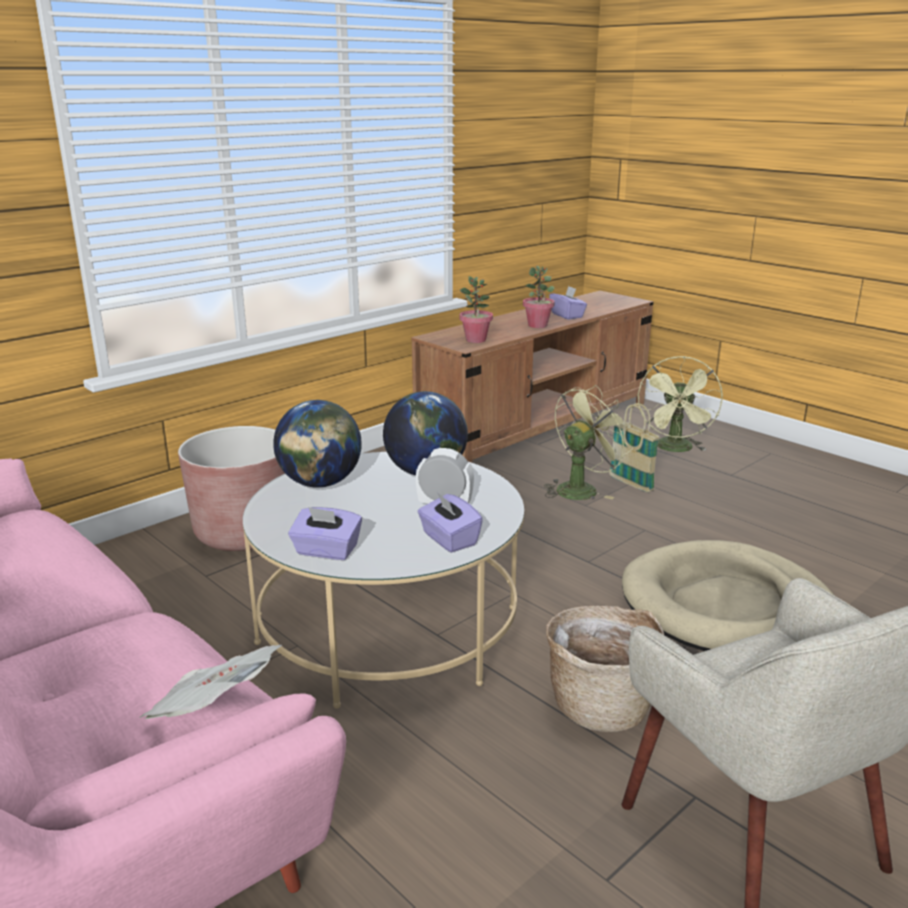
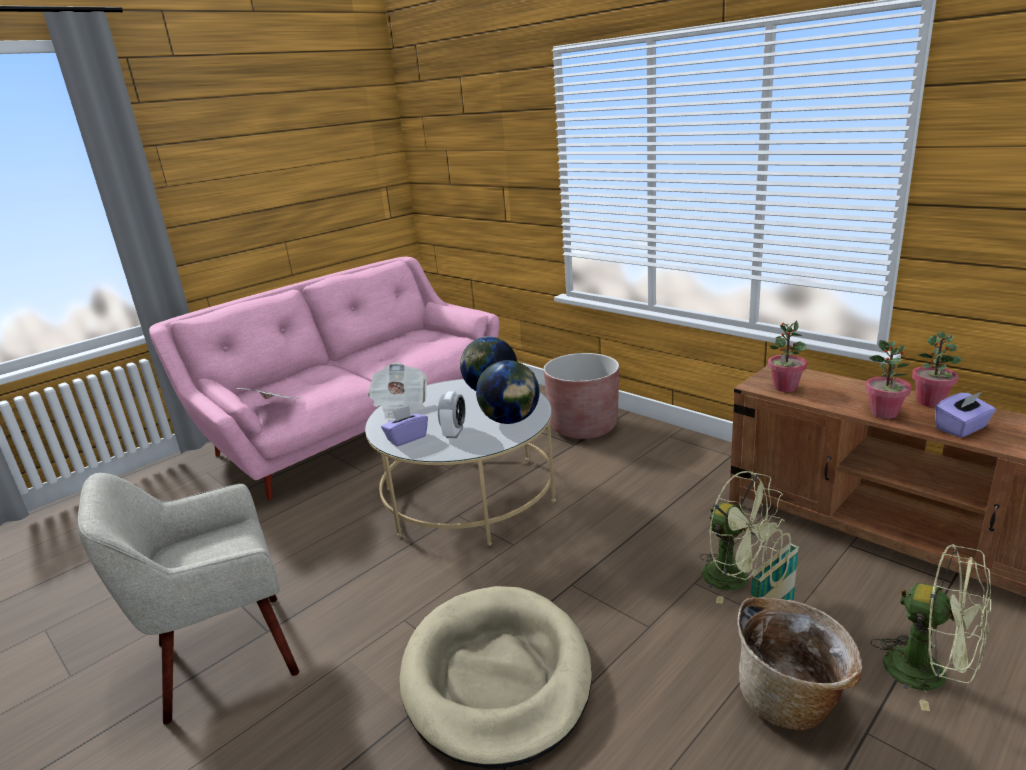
camera: 90 degrees right, 0 degrees up
(326, 551) = (400, 406): purple tissue box -> newspaper
(522, 314) = (930, 402): none -> potted plant
(600, 704) = (368, 590): basket -> basket (791, 699)
(675, 449) = (929, 674): green fan -> green fan turned 150 degrees counterclockwise

